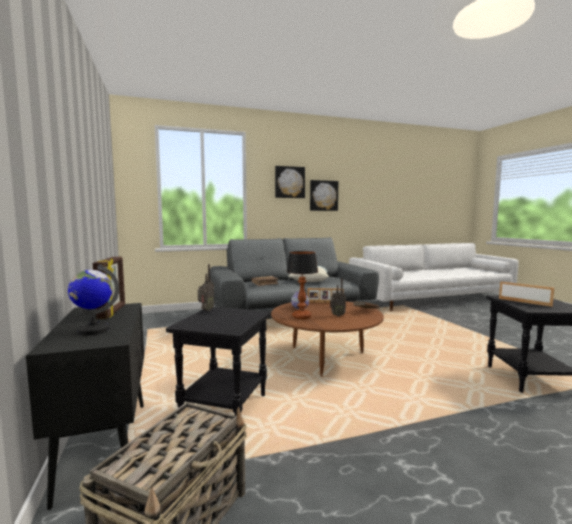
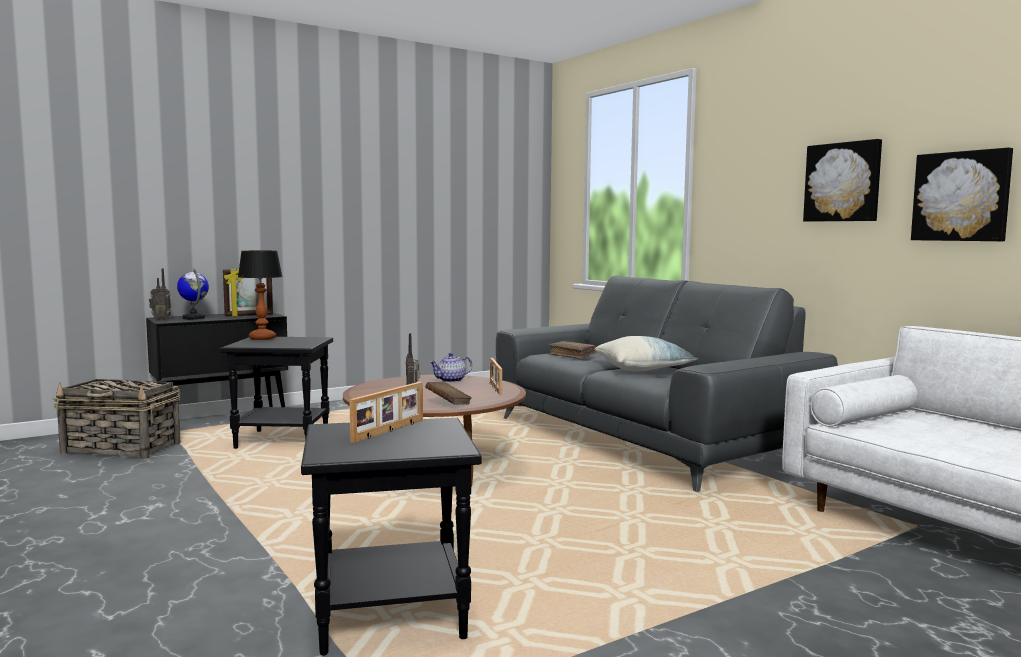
camera: 75 degrees right, 0 degrees up
(205, 310) = (310, 337): radio -> radio (161, 319)
(289, 182) = (767, 157): picture -> picture (961, 196)
(301, 316) = (398, 383): table lamp -> table lamp (263, 338)

